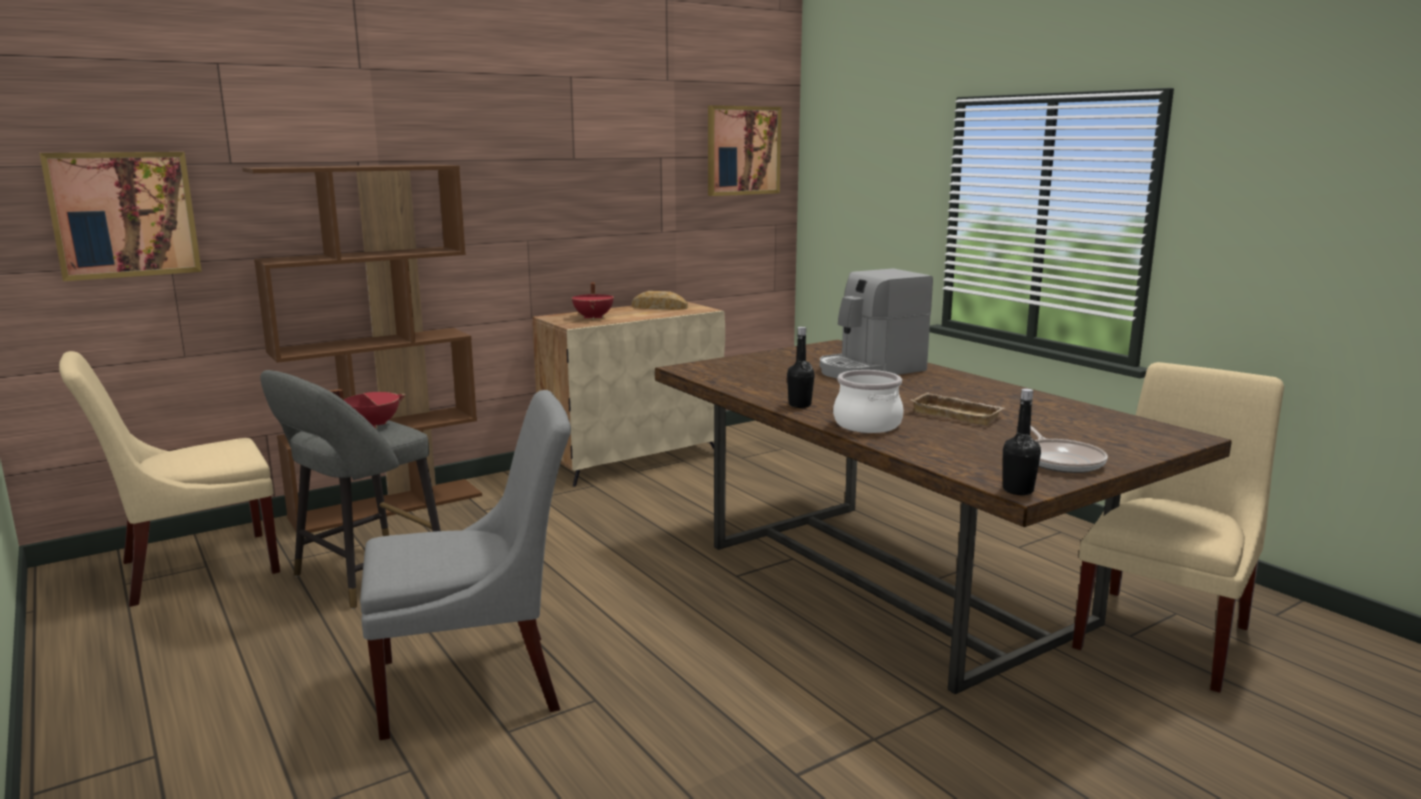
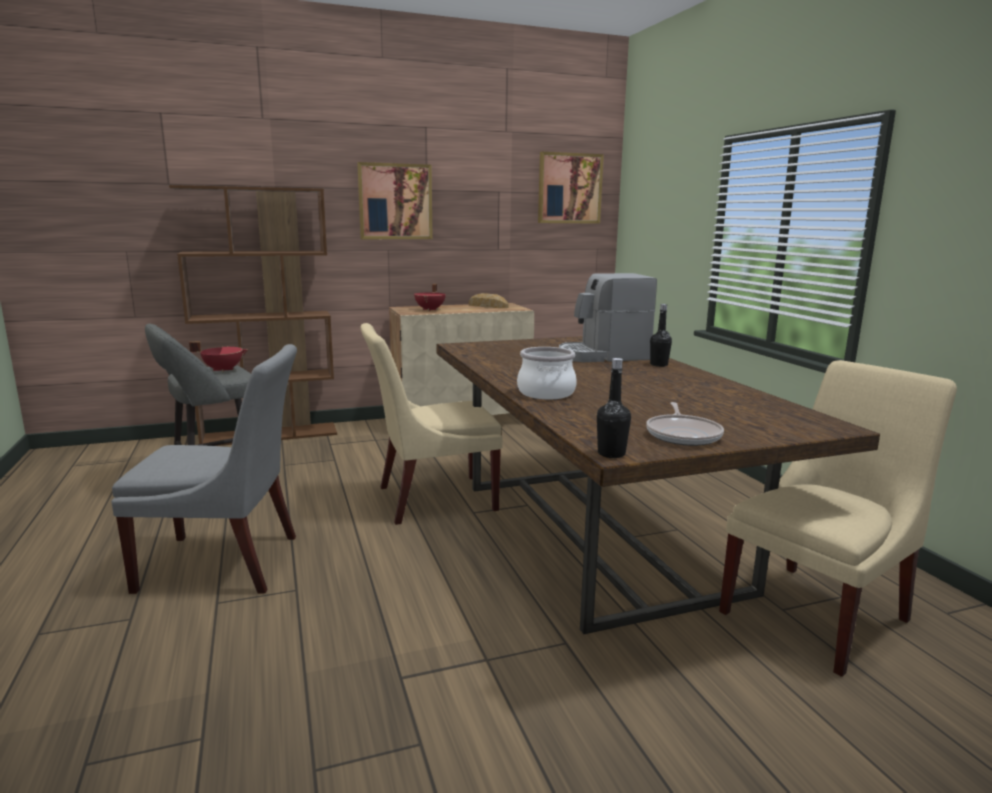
camera: 15 degrees right, 0 degrees up
(124, 214) = (94, 216): picture -> picture (395, 201)
(191, 568) = (118, 461): beige chair -> beige chair (430, 499)
(799, 405) = (510, 375): black bottle -> black bottle (659, 365)
(958, 414) = (635, 392): beige tray -> none

